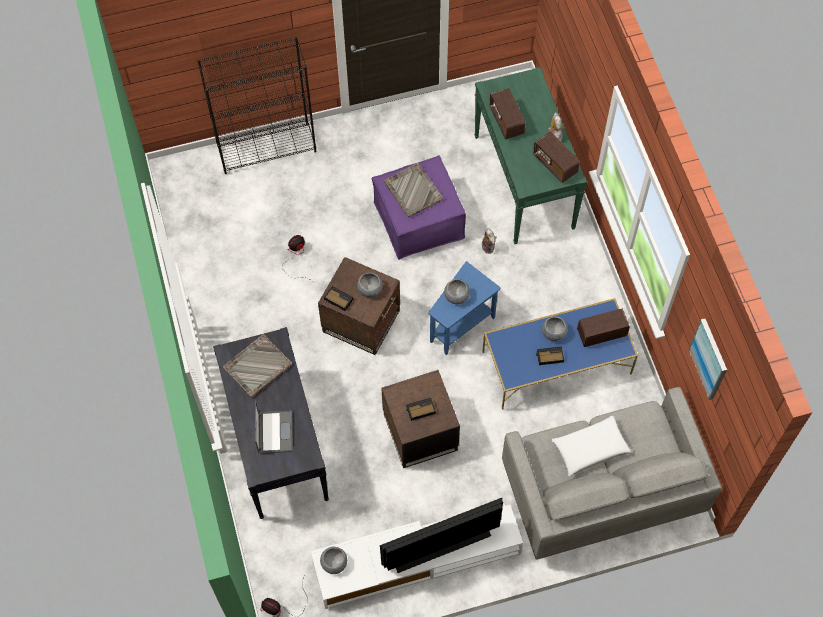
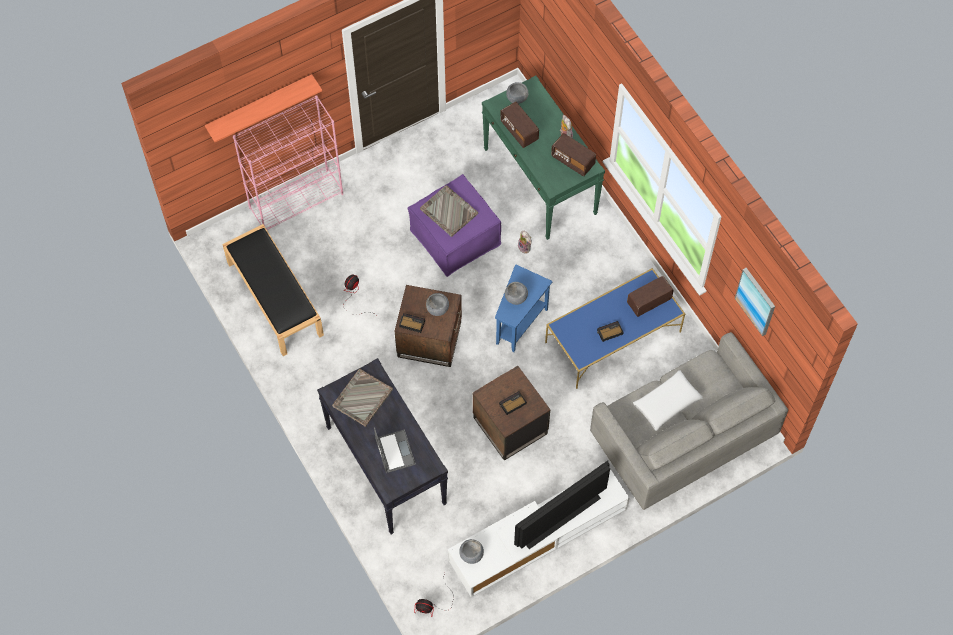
camera: 15 degrees left, 0 degrees up
(214, 242) = (274, 298): none -> black bench
(230, 33) = (259, 106): none -> shelf
(267, 148) = (296, 201): black bookcase -> pink bookcase
(553, 333) = (607, 310): grey bowl -> grey bowl (517, 98)

